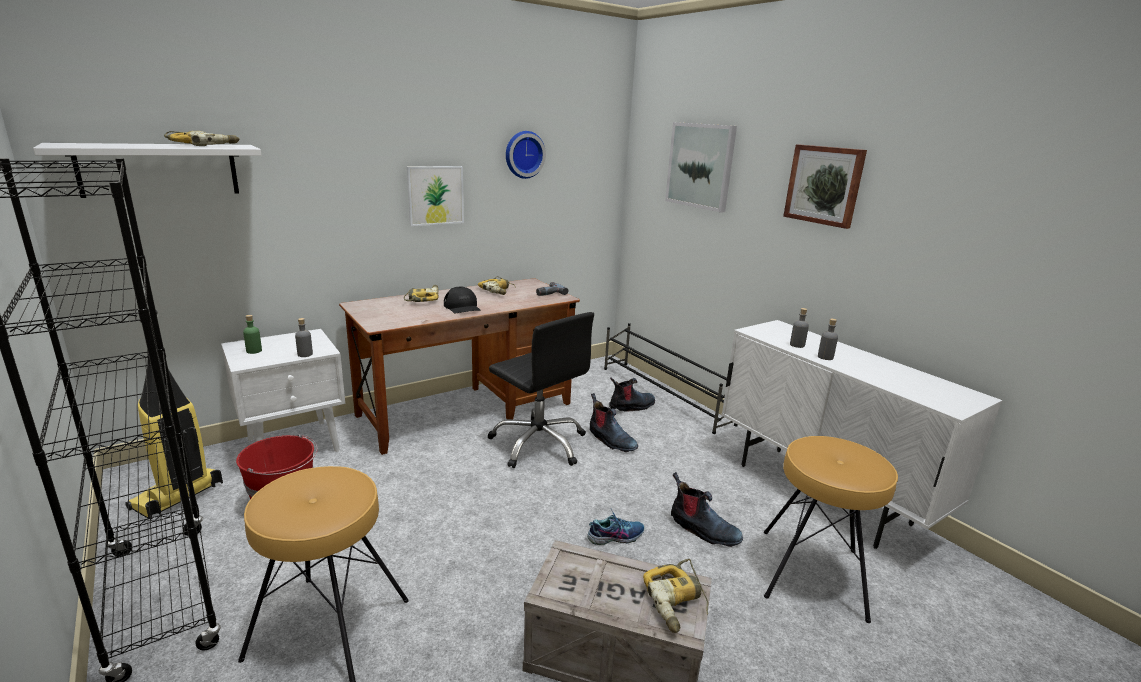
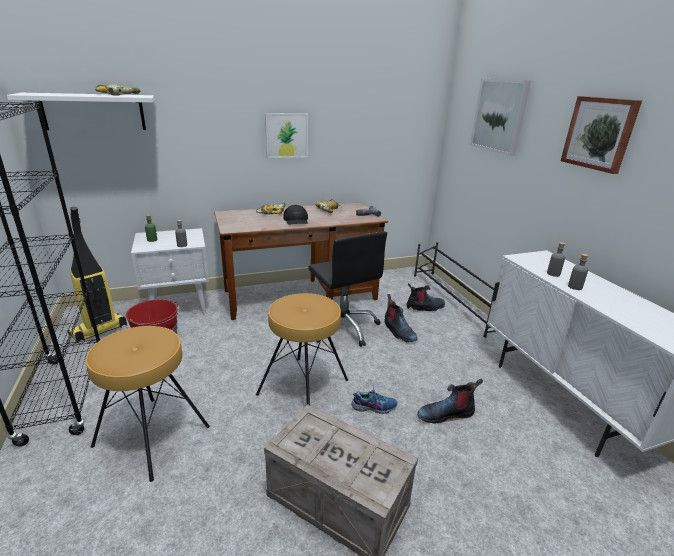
camera: 15 degrees right, 5 degrees up
(523, 154) = (357, 105): wall clock -> none
(677, 601) = (381, 472): power drill -> none
(703, 530) = (446, 414): boot -> boot turned 120 degrees clockwise
(813, 573) = (529, 467): brown stool -> brown stool (304, 387)

